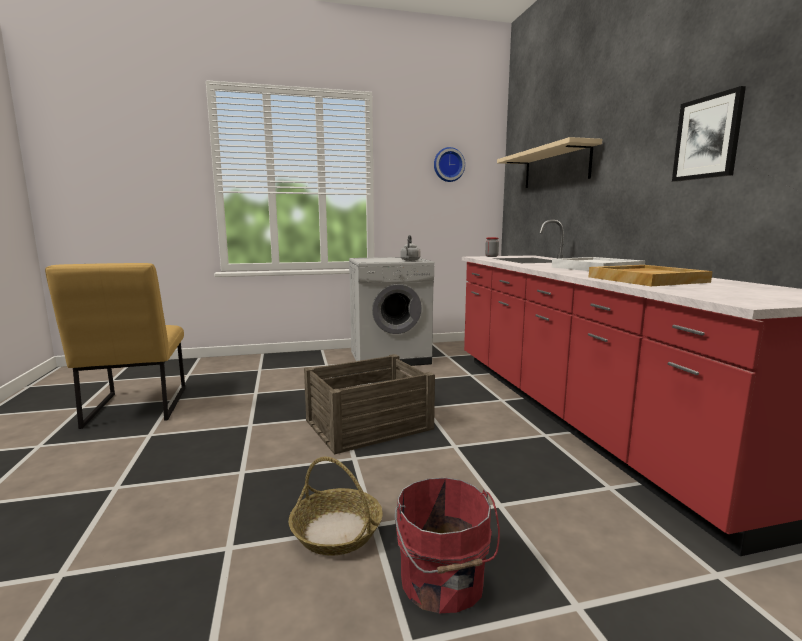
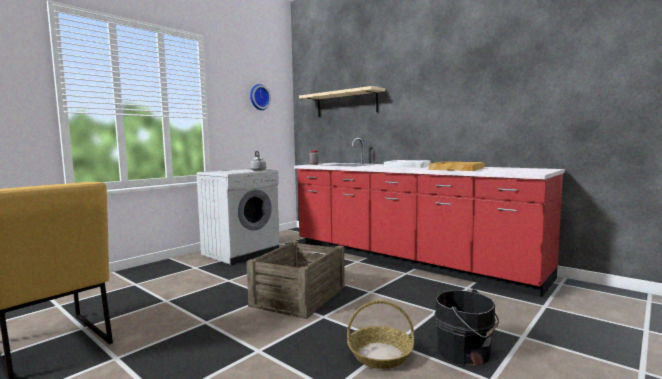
camera: 35 degrees left, 5 degrees down
(442, 583) = (465, 352): red bucket -> black bucket
(707, 138) = (458, 93): picture -> none

